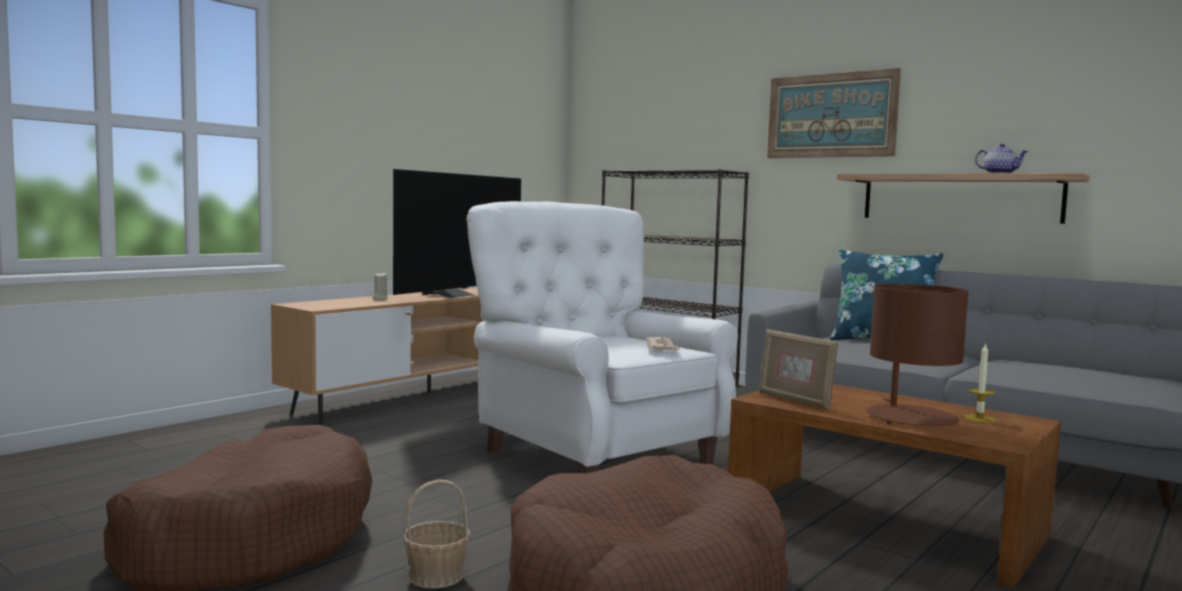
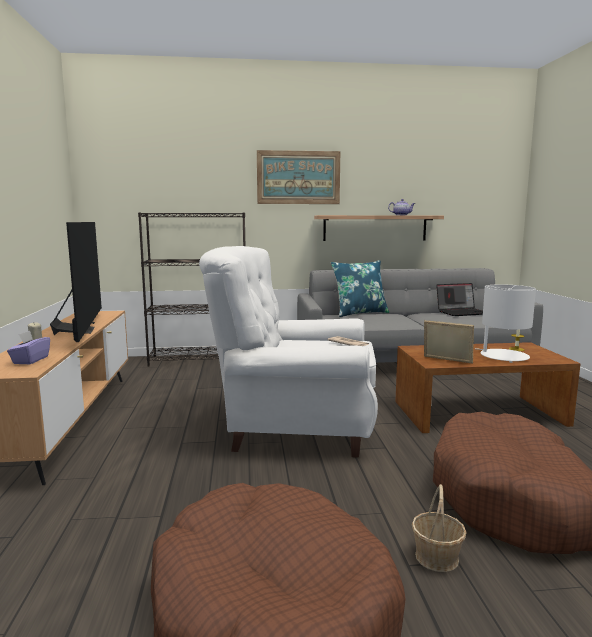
camera: 45 degrees left, 5 degrees up
(346, 303) = (30, 360): none -> purple tissue box
(795, 400) = (447, 360): picture frame -> picture frame turned 150 degrees counterclockwise
(911, 418) = (503, 356): brown table lamp -> white table lamp
(1082, 368) = (462, 312): none -> laptop

